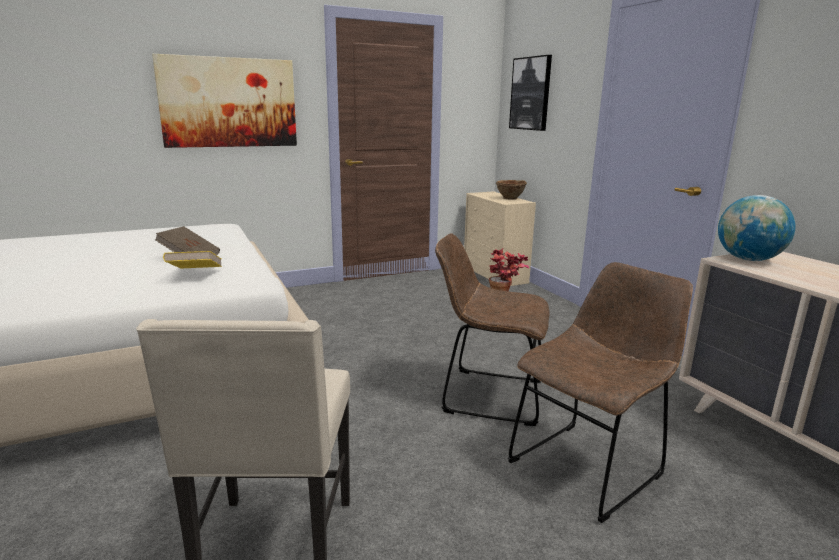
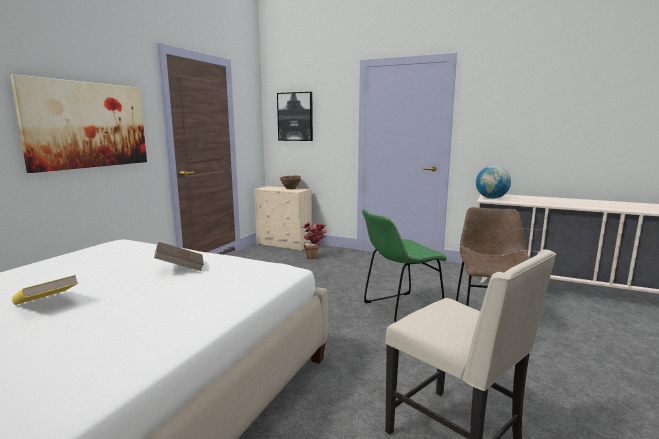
camera: 40 degrees left, 5 degrees down
(195, 274) = (234, 275): yellow book -> yellow book (47, 304)
(487, 395) = (399, 309): brown chair -> green chair

